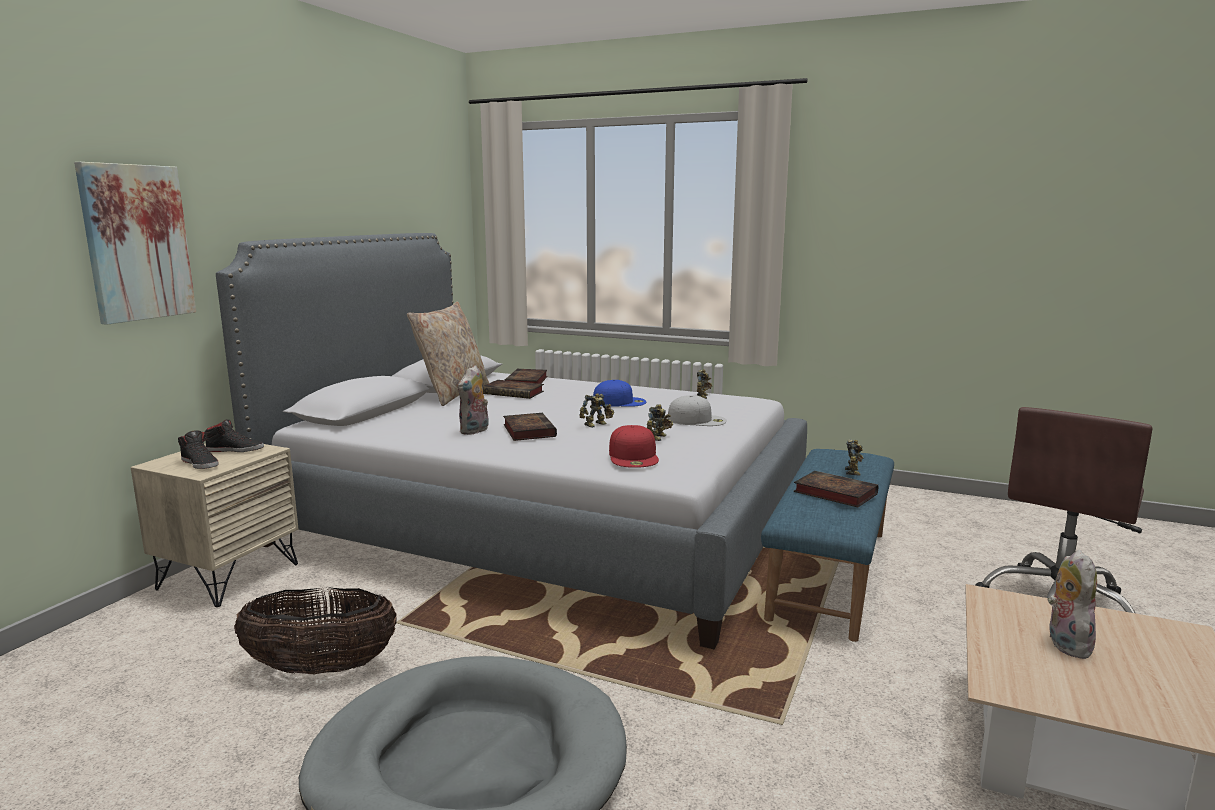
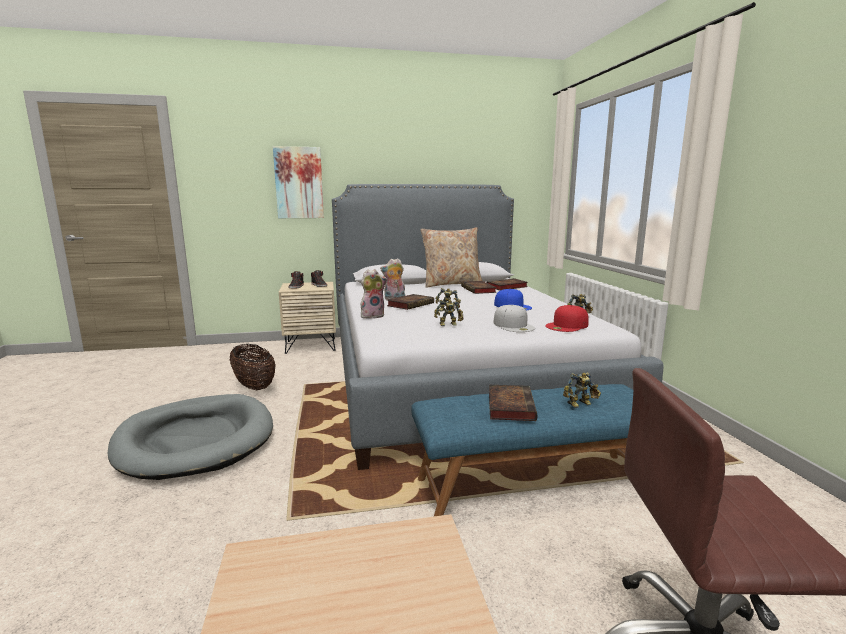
camera: 55 degrees right, 0 degrees up
(634, 456) = (397, 327): red cap -> red cap (567, 326)
(1064, 643) = (366, 592): plush toy -> plush toy (373, 316)

